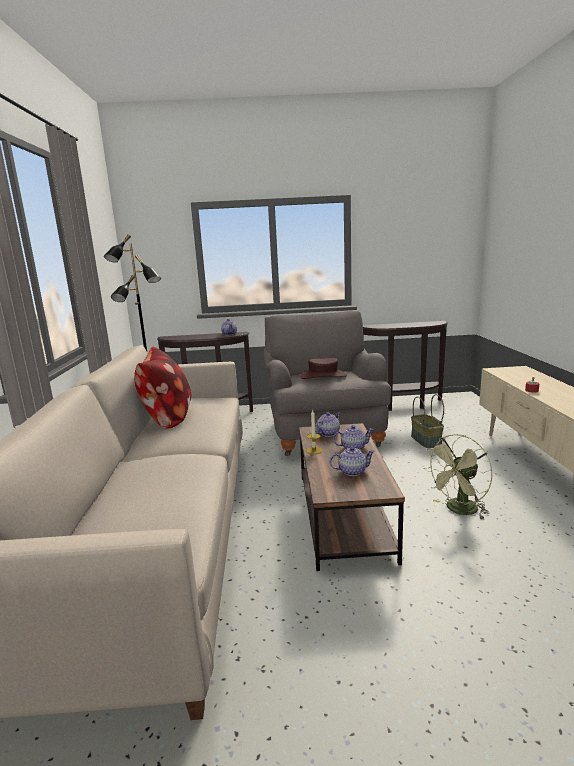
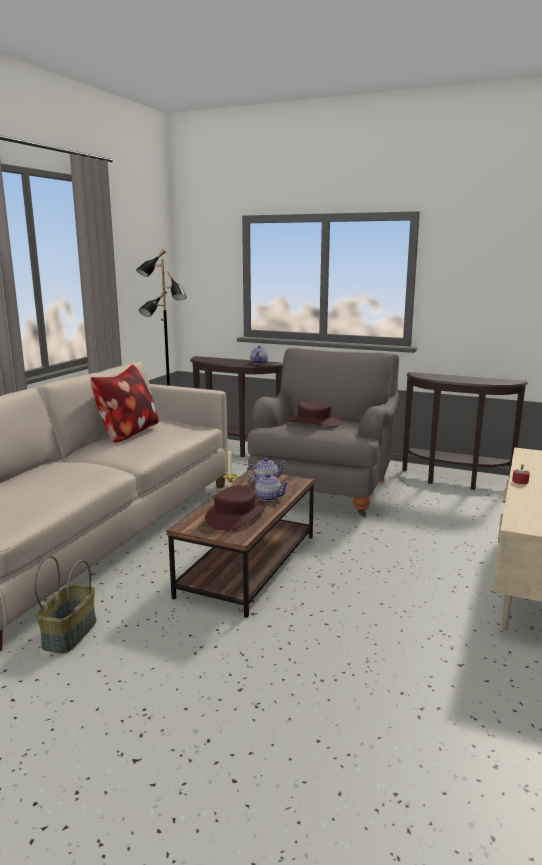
camera: 25 degrees right, 0 degrees up
(352, 471) = (235, 516): teapot -> brown hat
(425, 440) = (425, 523): basket -> basket (69, 633)
(458, 510) = (364, 594): green fan -> none

